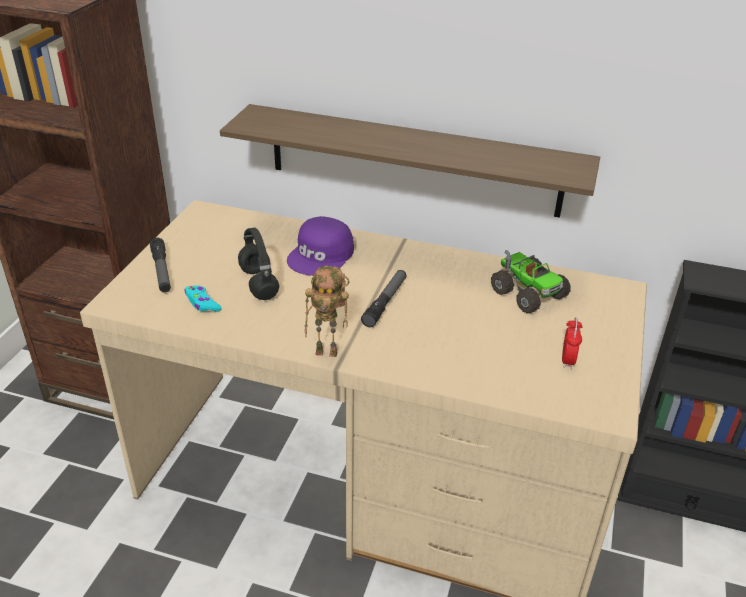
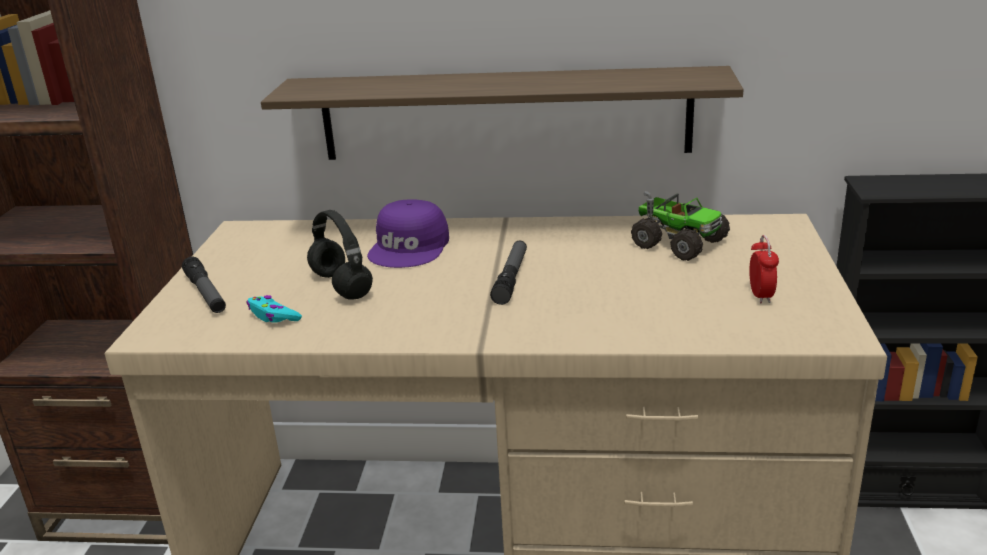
camera: 10 degrees left, 10 degrees down
(328, 352) = (461, 337): toy robot -> none

